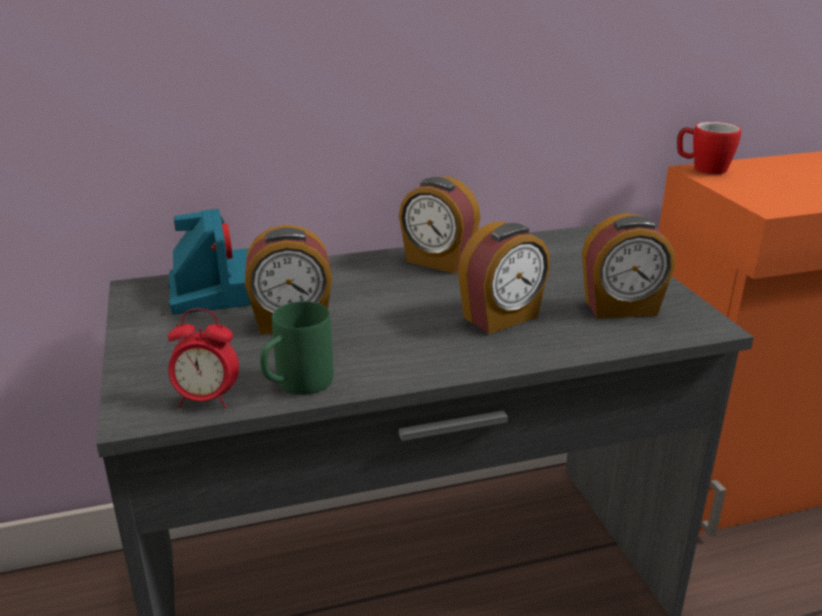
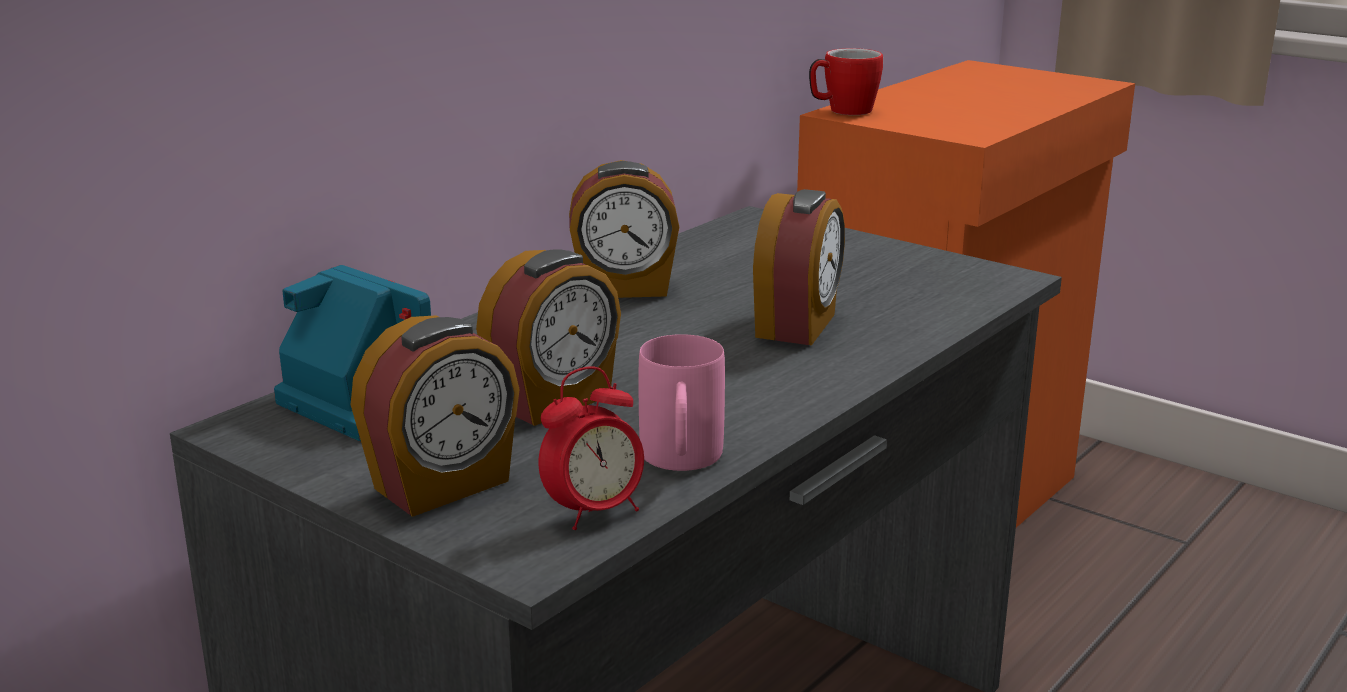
camera: 35 degrees left, 5 degrees down
(296, 386) = (681, 462): green mug -> pink mug
(621, 308) = (905, 284): alarm clock -> alarm clock (443, 486)

